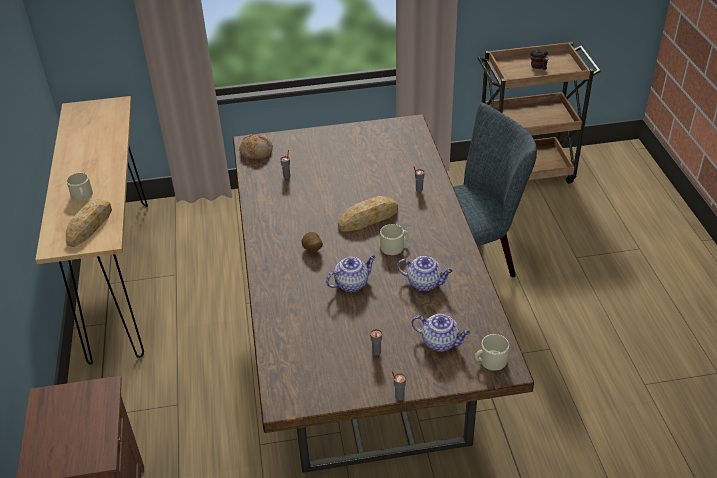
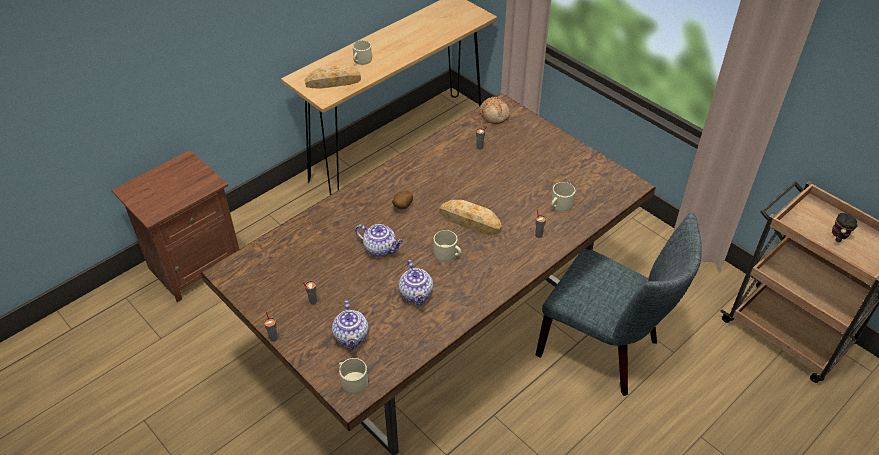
camera: 55 degrees right, 5 degrees up
(397, 165) = (559, 205): none -> beige mug

